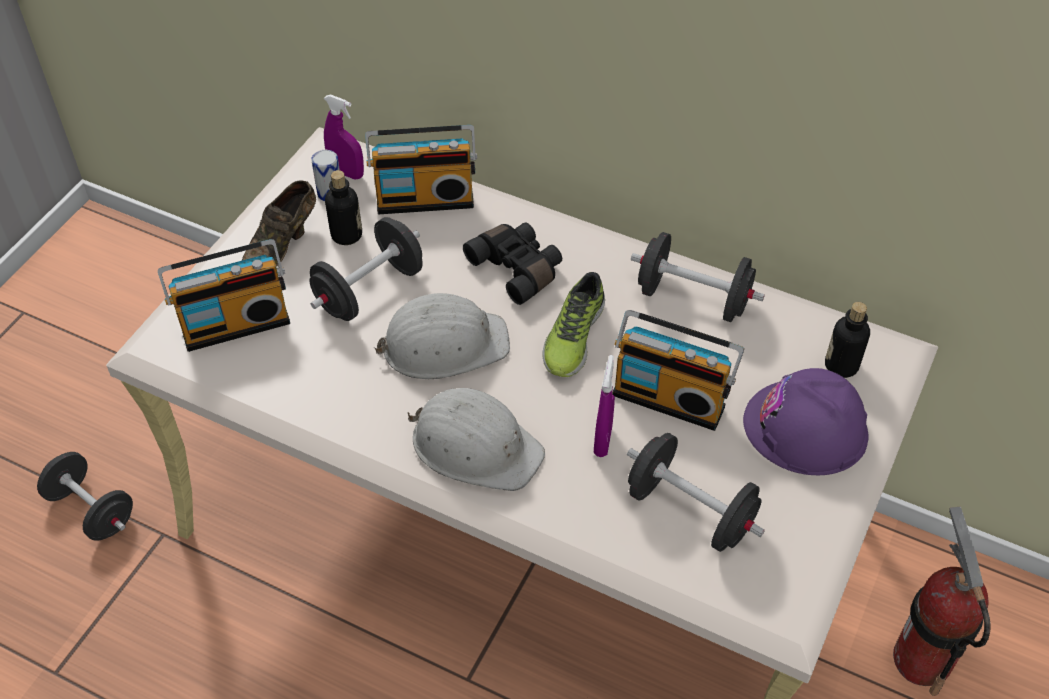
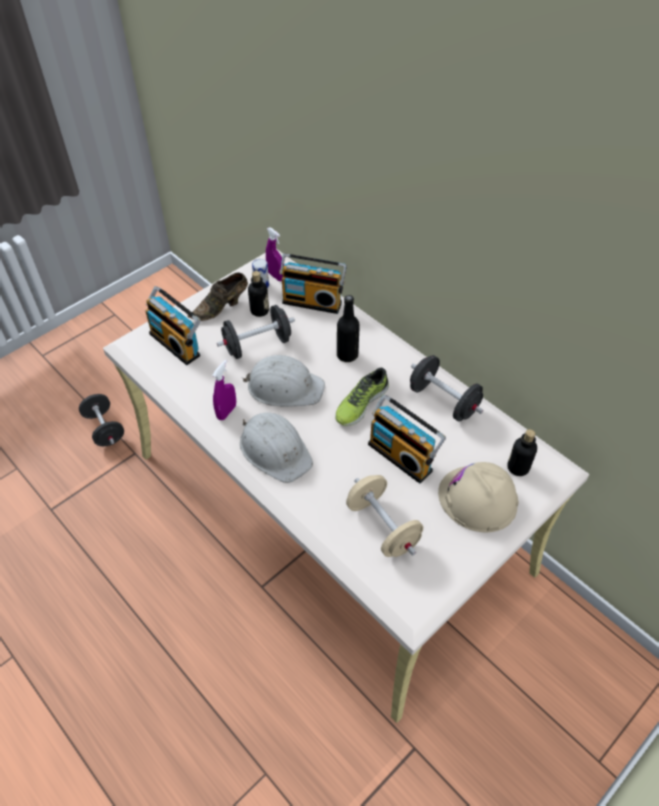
camera: 20 degrees right, 0 degrees up
(235, 323) = (177, 343): radio -> radio turned 45 degrees clockwise
(518, 268) = (347, 355): black binoculars -> black bottle
(602, 440) = (350, 469): purple spray bottle -> purple spray bottle (226, 412)
(690, 511) = (382, 527): black dumbbell -> beige dumbbell
(805, 428) = (477, 499): purple hard hat -> beige hard hat
(922, 659) = (539, 669): fire extinguisher -> none

